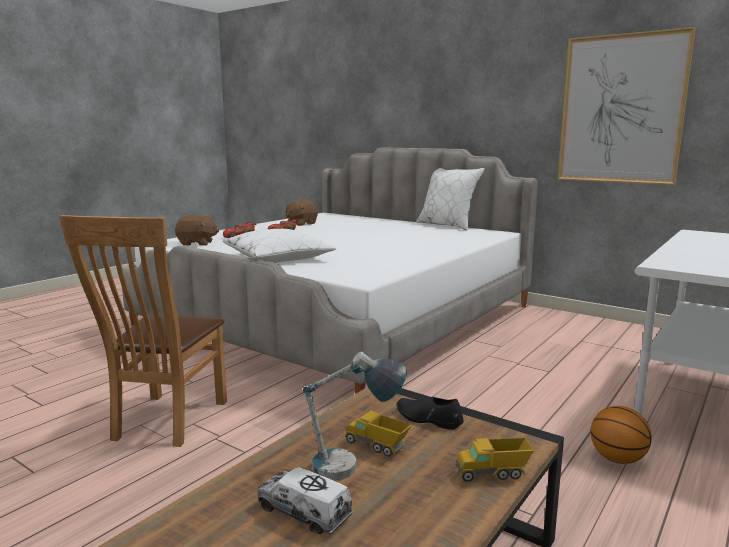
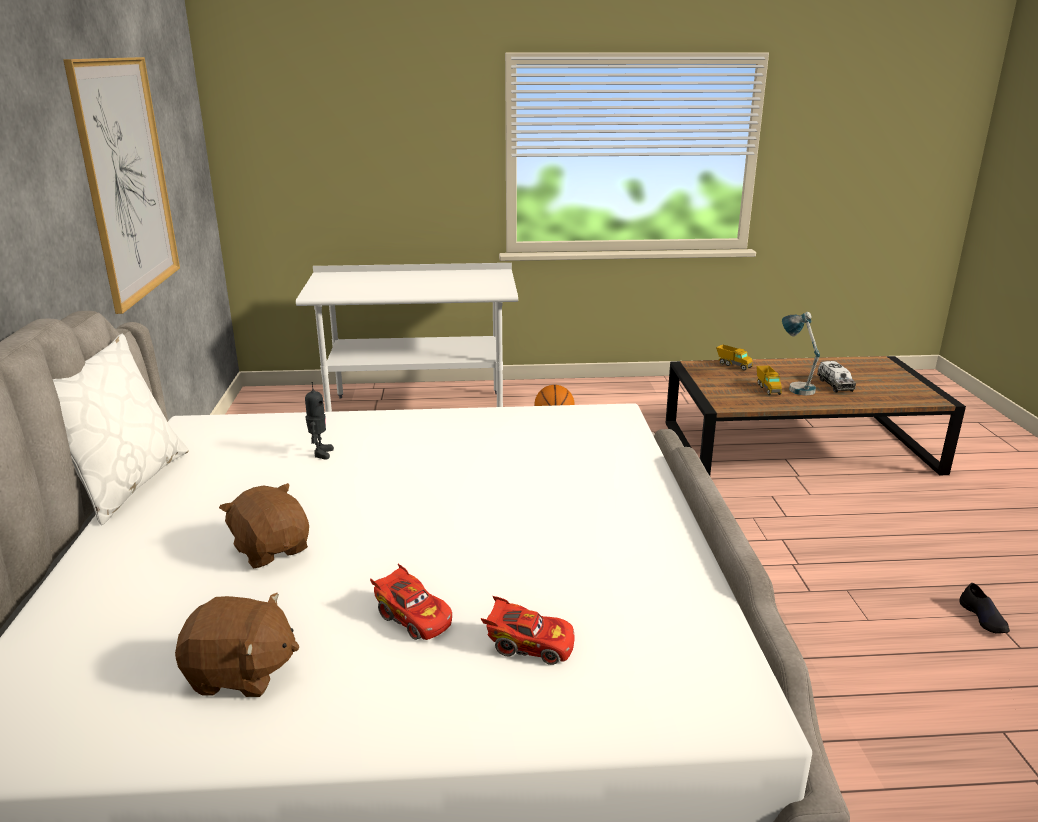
camera: 130 degrees left, 10 degrees up
(165, 422) = (839, 607): brown chair -> none
(197, 243) = (664, 650): brown plush toy -> brown plush toy (272, 549)
(278, 258) = (614, 499): white pillow -> none
(428, 239) = (321, 453): none -> toy robot
(428, 419) = (719, 387): black shoe -> black shoe (983, 618)

